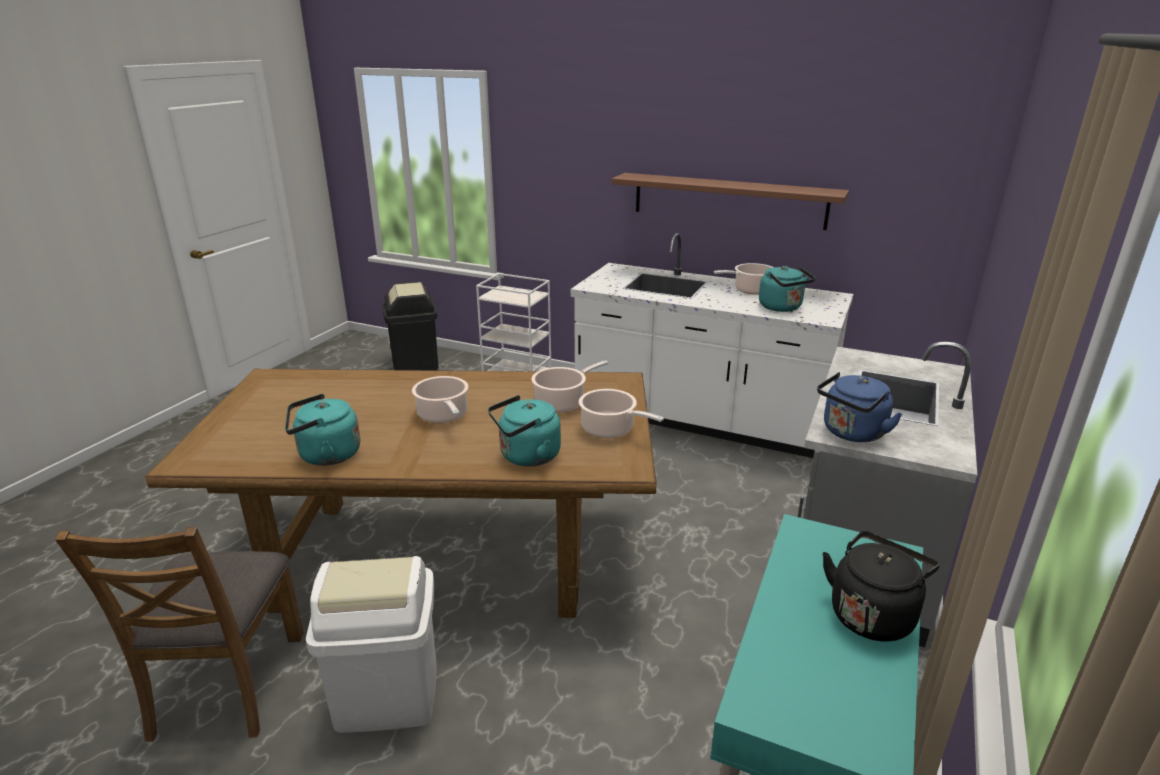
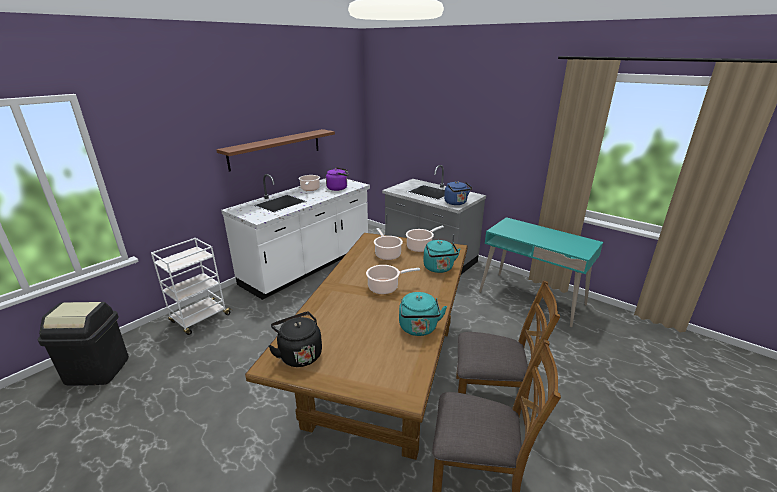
camera: 75 degrees left, 0 degrees up
(387, 696) = (491, 399): white trash can -> brown chair
(782, 308) = (338, 188): turquoise kettle -> purple kettle
(872, 614) = (539, 230): black kettle -> black kettle (299, 354)

